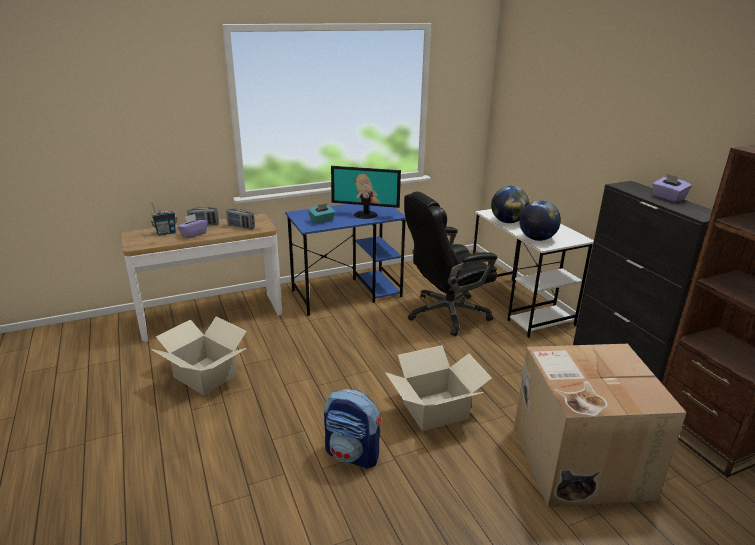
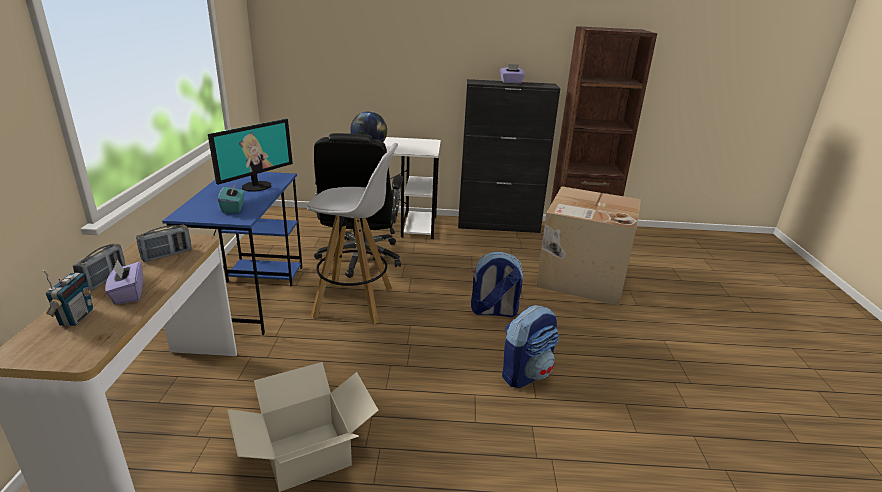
camera: 65 degrees left, 0 degrees up
(378, 335) = (355, 302): none -> white stool
(435, 410) = (493, 311): cardboard box -> backpack
(537, 239) = (415, 150): globe -> none

